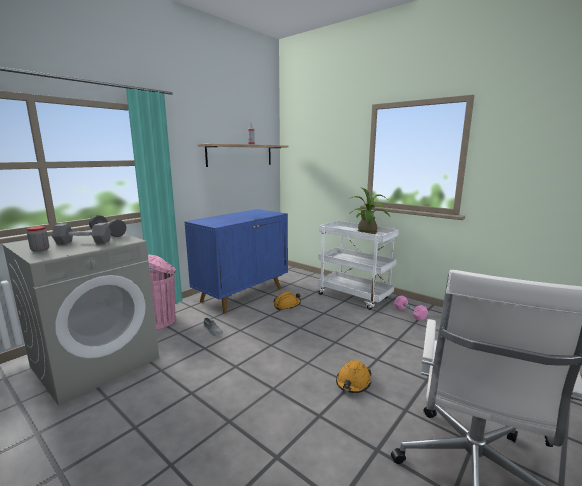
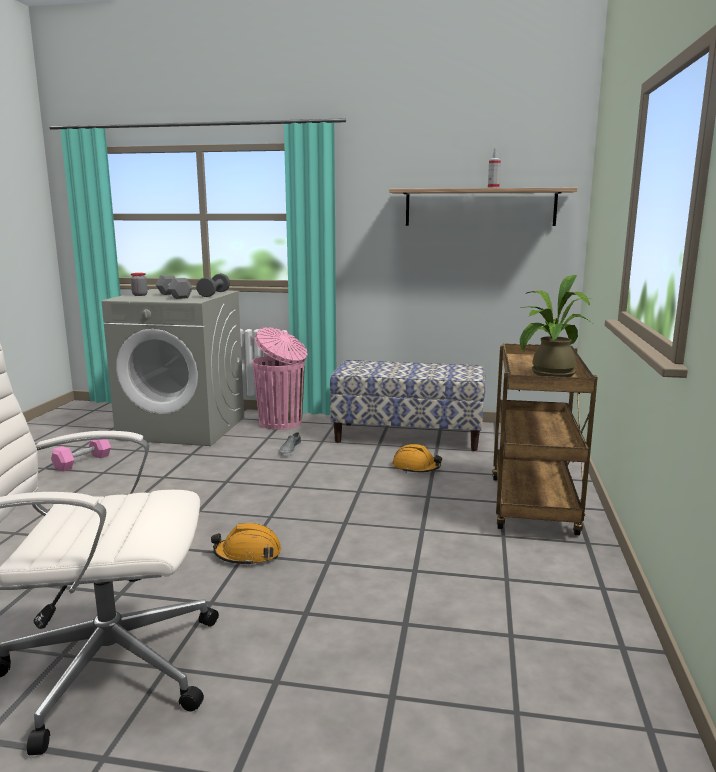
camera: 60 degrees right, 0 degrees up
(242, 294) = (408, 436): blue cabinet -> bench
(355, 296) = (534, 507): white cart -> brown cart
(409, 313) = (543, 569): pink dumbbell -> pink dumbbell (82, 462)

